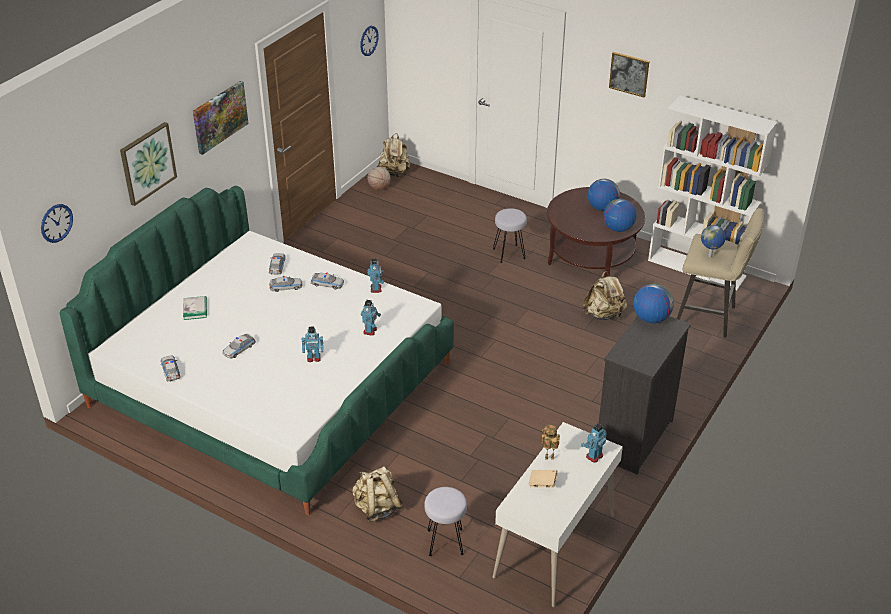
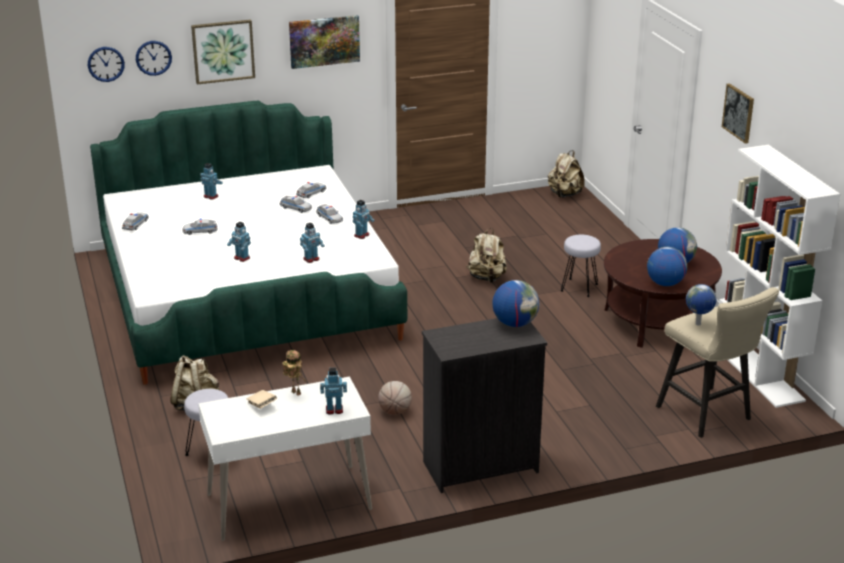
camera: 40 degrees right, 10 degrees down
(195, 309) = (211, 196): book -> toy robot
(369, 40) = (559, 39): wall clock -> wall clock (153, 58)
(379, 188) = (534, 200): basketball -> basketball (395, 411)
(604, 315) = (599, 367): beige backpack -> beige backpack (487, 278)

